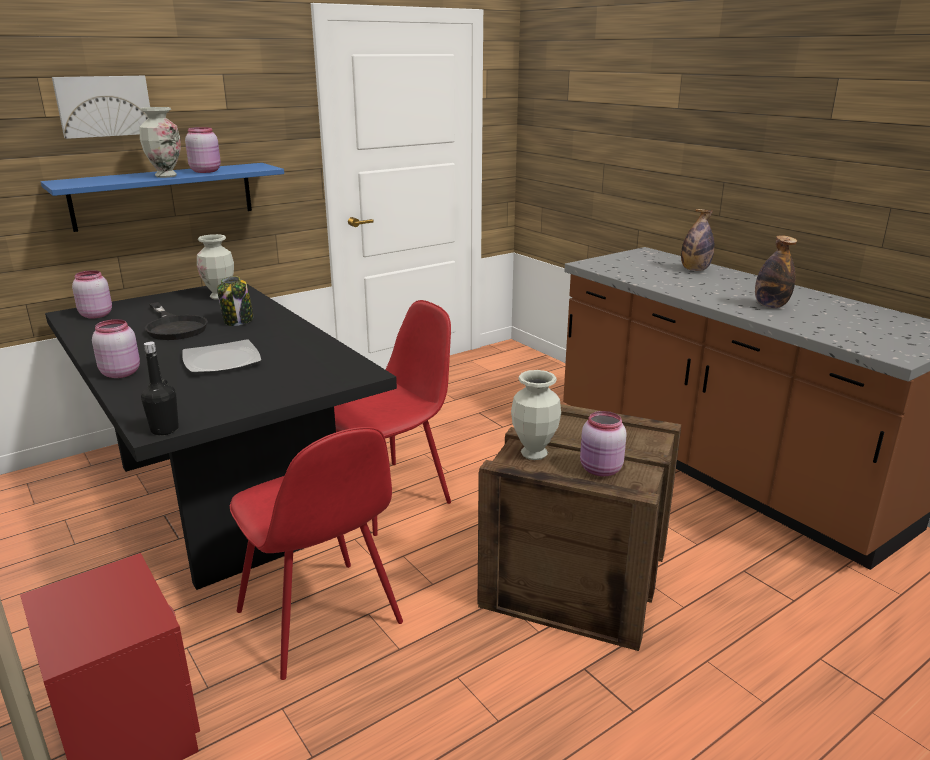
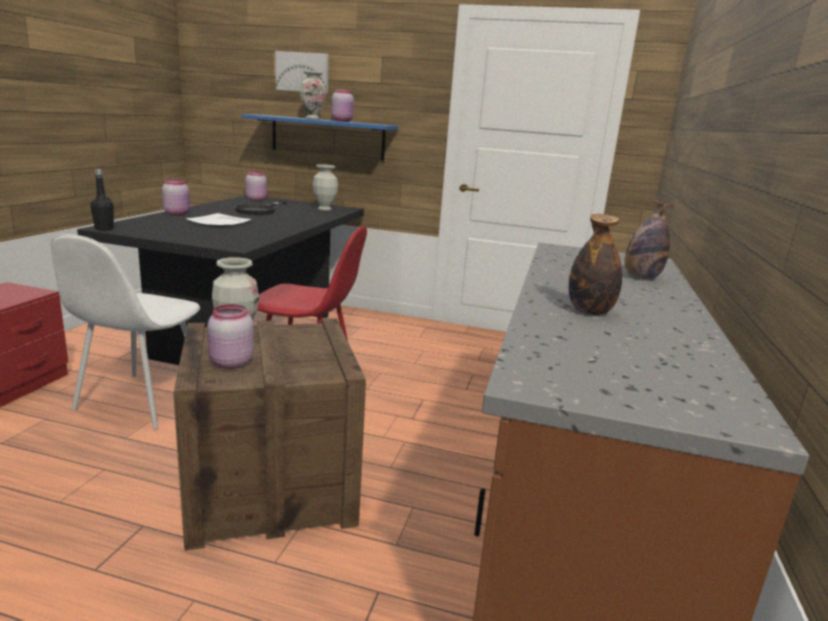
camera: 50 degrees right, 5 degrees down
(238, 321) = (289, 217): jar -> none
(321, 620) = (141, 402): red chair -> white chair

